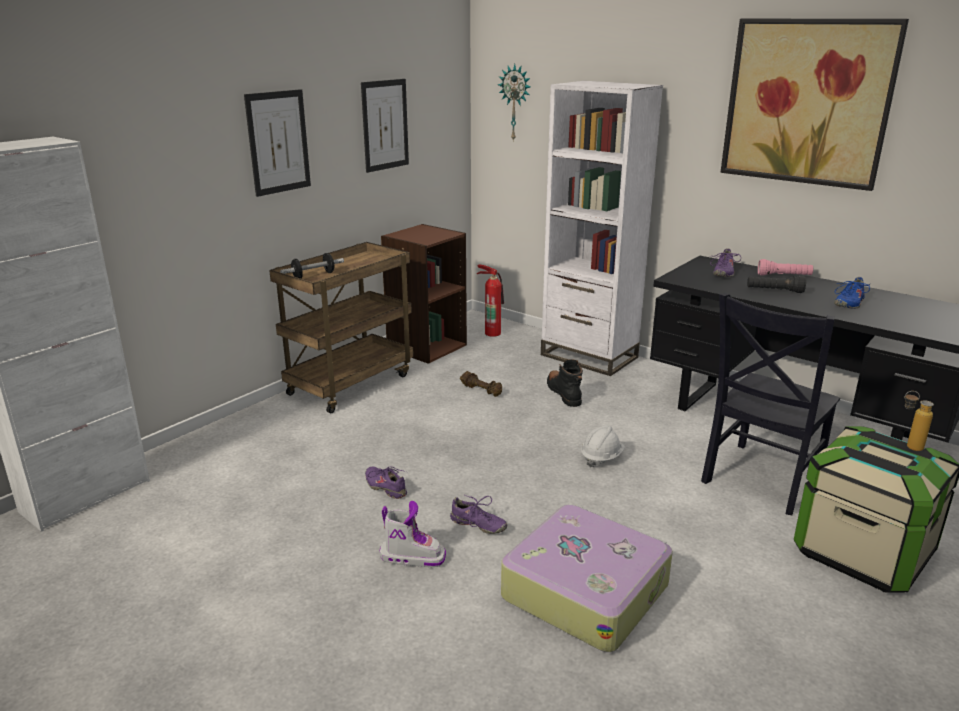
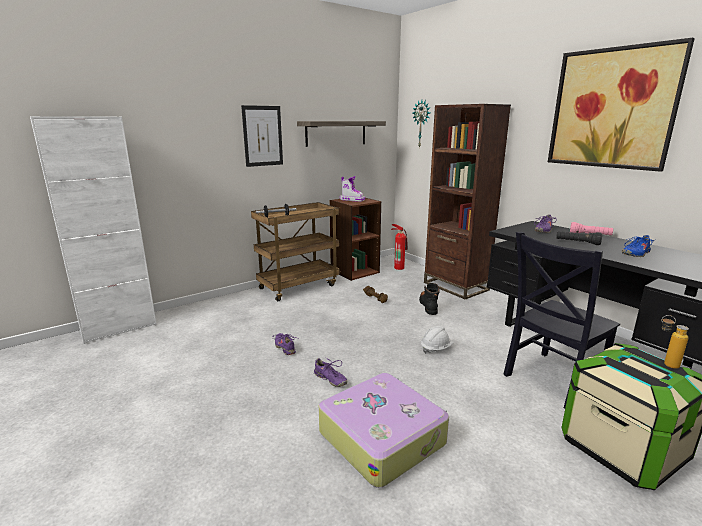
camera: 15 degrees right, 5 degrees down
(385, 125) = (336, 133): picture -> shelf
(412, 557) = (277, 393): boot -> boot (352, 200)
(589, 356) = (455, 286): white bookcase -> brown bookcase

